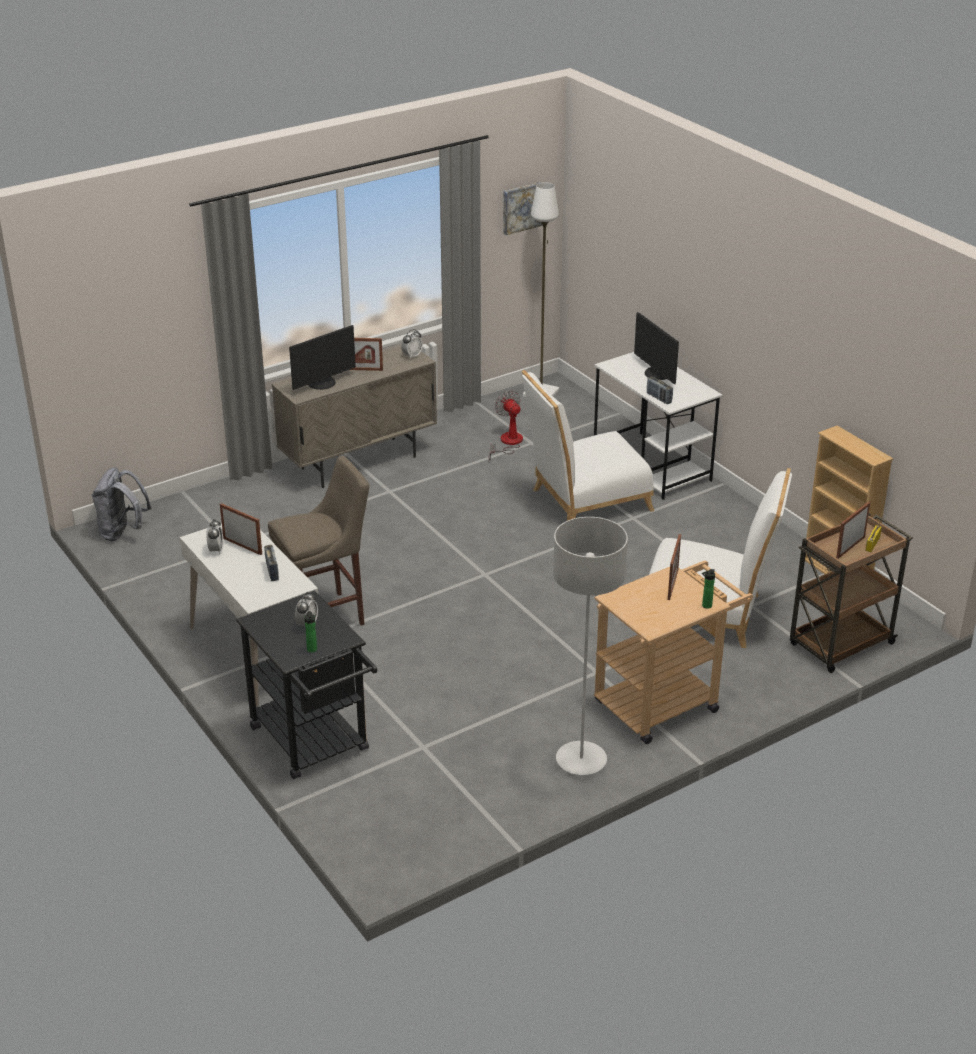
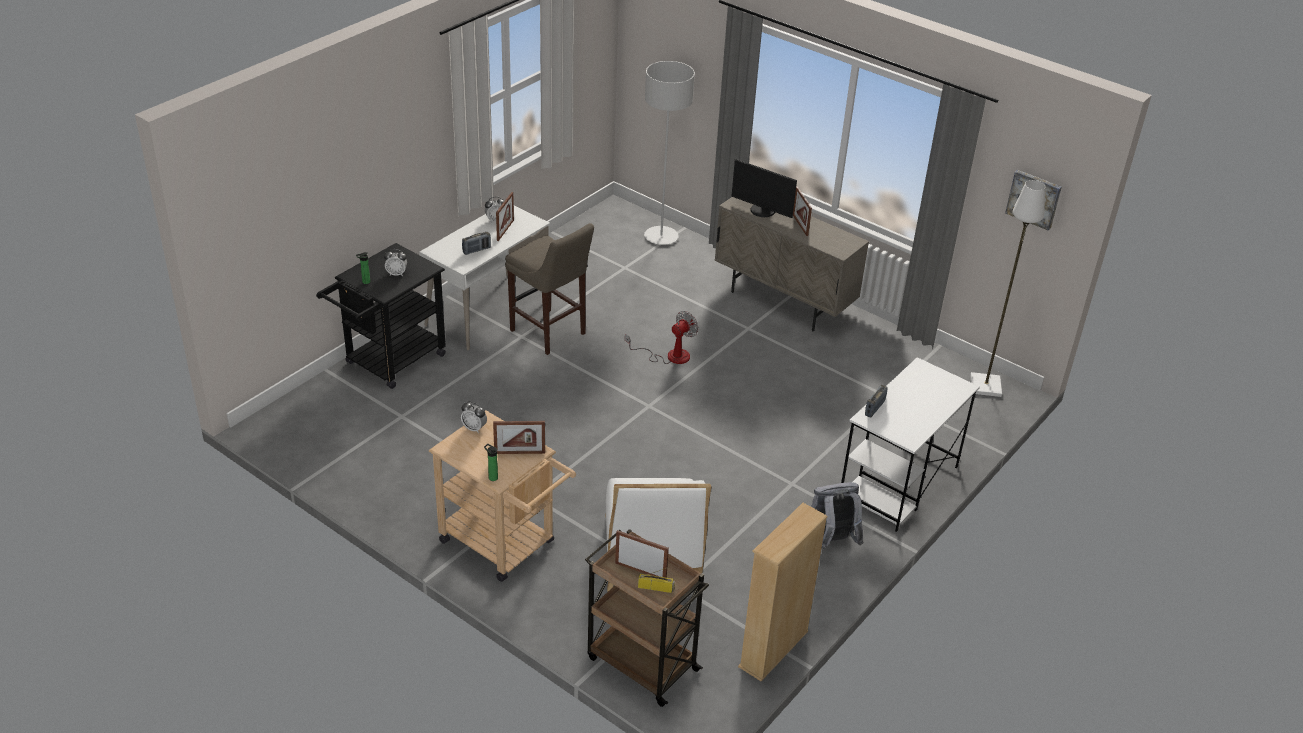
camera: 70 degrees right, 5 degrees up
(122, 532) = (614, 215): grey backpack -> grey backpack (830, 541)
(412, 356) = (844, 246): alarm clock -> alarm clock (474, 428)
(508, 443) = (875, 381): fan -> fan (669, 356)
(581, 760) = (409, 505): grey floor lamp -> grey floor lamp (661, 237)
(585, 501) = (801, 447): white chair -> none
(656, 374) = (925, 400): monitor -> none

